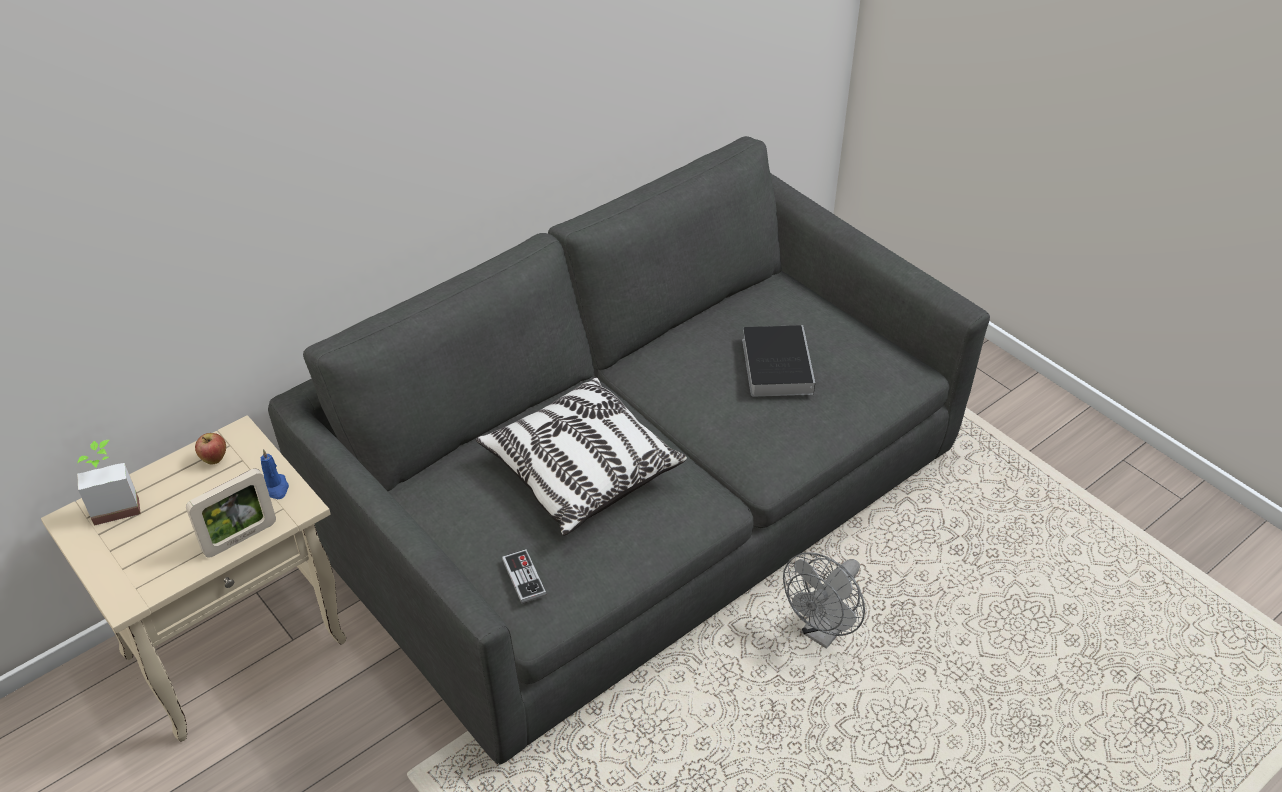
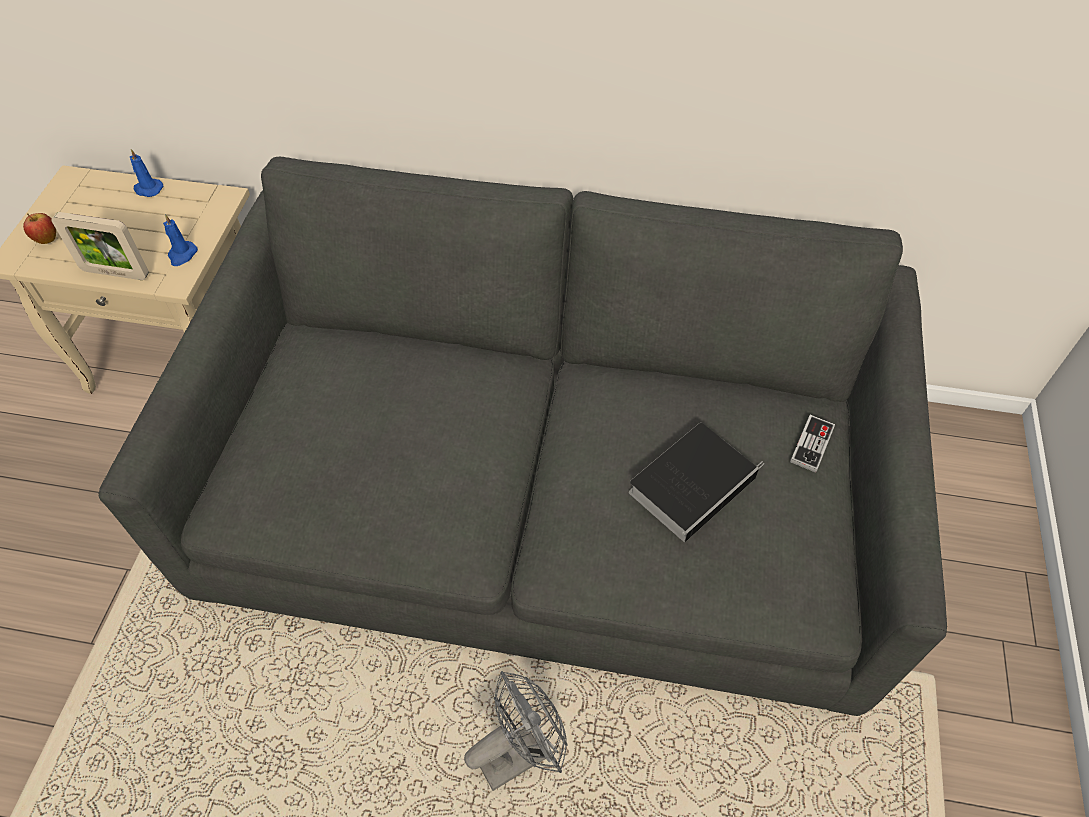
camera: 50 degrees right, 10 degrees up
(116, 505) = (100, 189): potted plant -> none
(161, 474) = (148, 189): none -> blue candle
(214, 459) = (185, 204): apple -> apple (47, 240)
(524, 577) = (255, 475): game controller -> game controller (812, 444)
(581, 471) = (412, 429): pillow -> none
(823, 632) = (520, 752): grey fan -> grey fan turned 150 degrees clockwise

